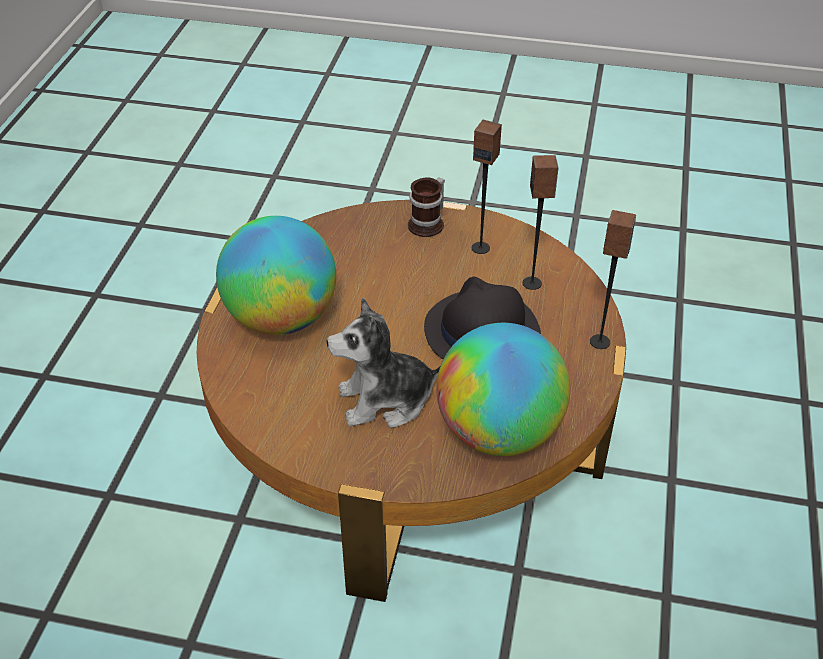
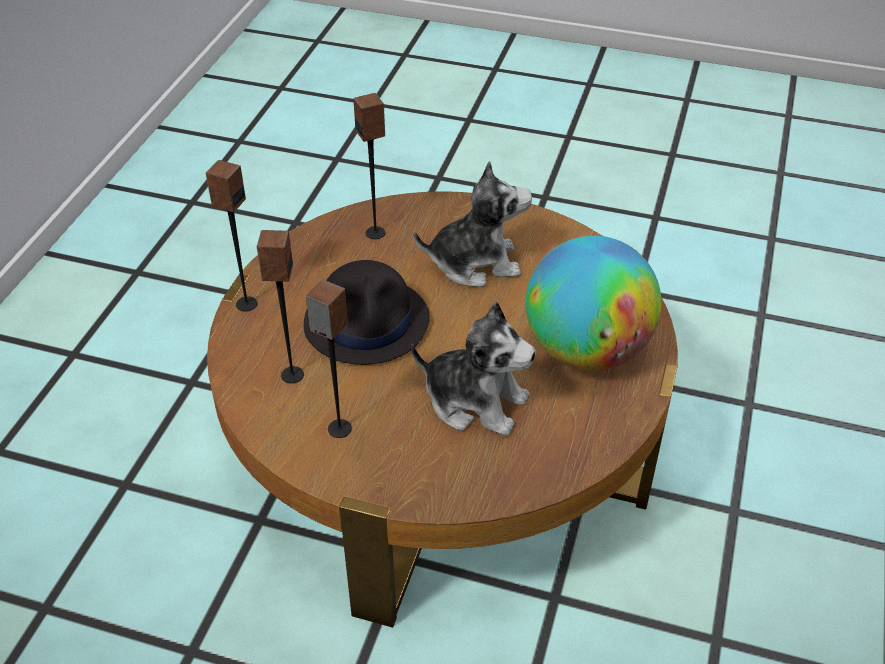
camera: 175 degrees left, 0 degrees up
(377, 272) = (475, 401): none -> plush toy
(429, 224) = (399, 472): mug -> none
(498, 432) = (376, 233): globe -> speaker

